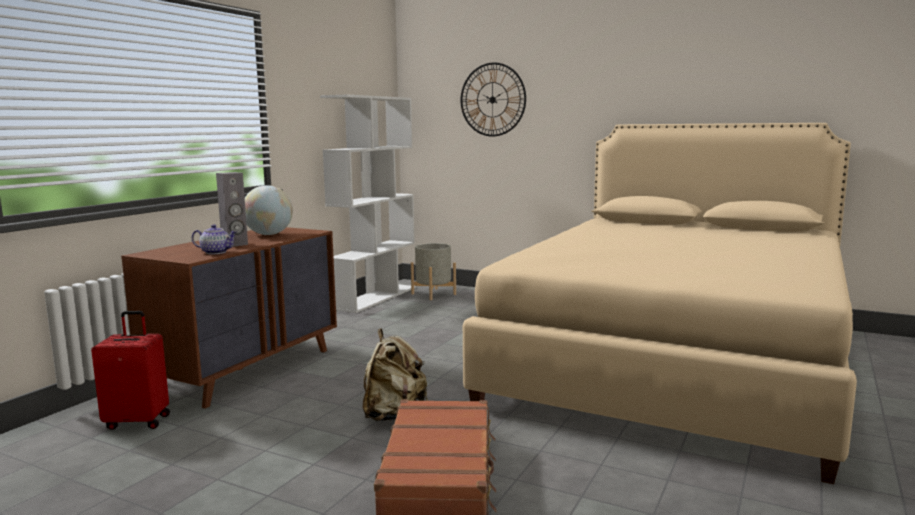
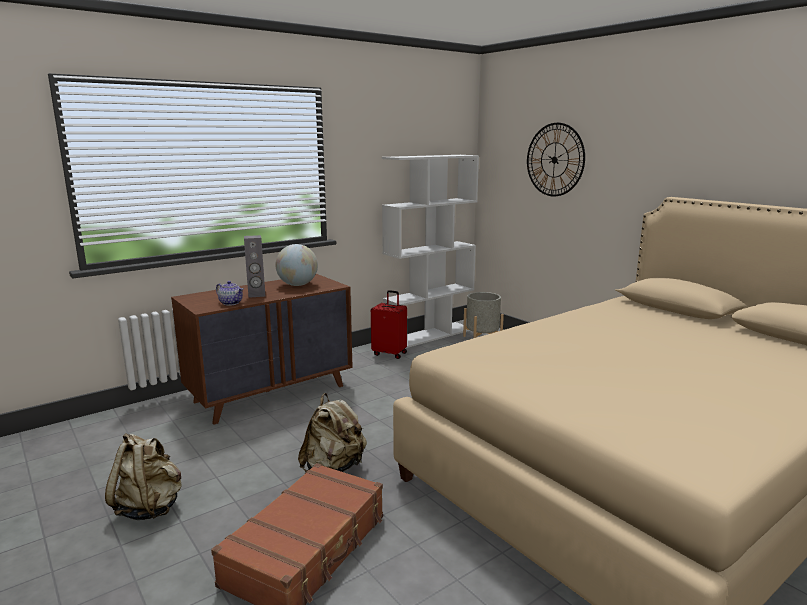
camera: 25 degrees right, 5 degrees up
(138, 421) = (165, 425): red suitcase -> red suitcase (390, 353)
(211, 493) = (149, 507): none -> beige backpack

